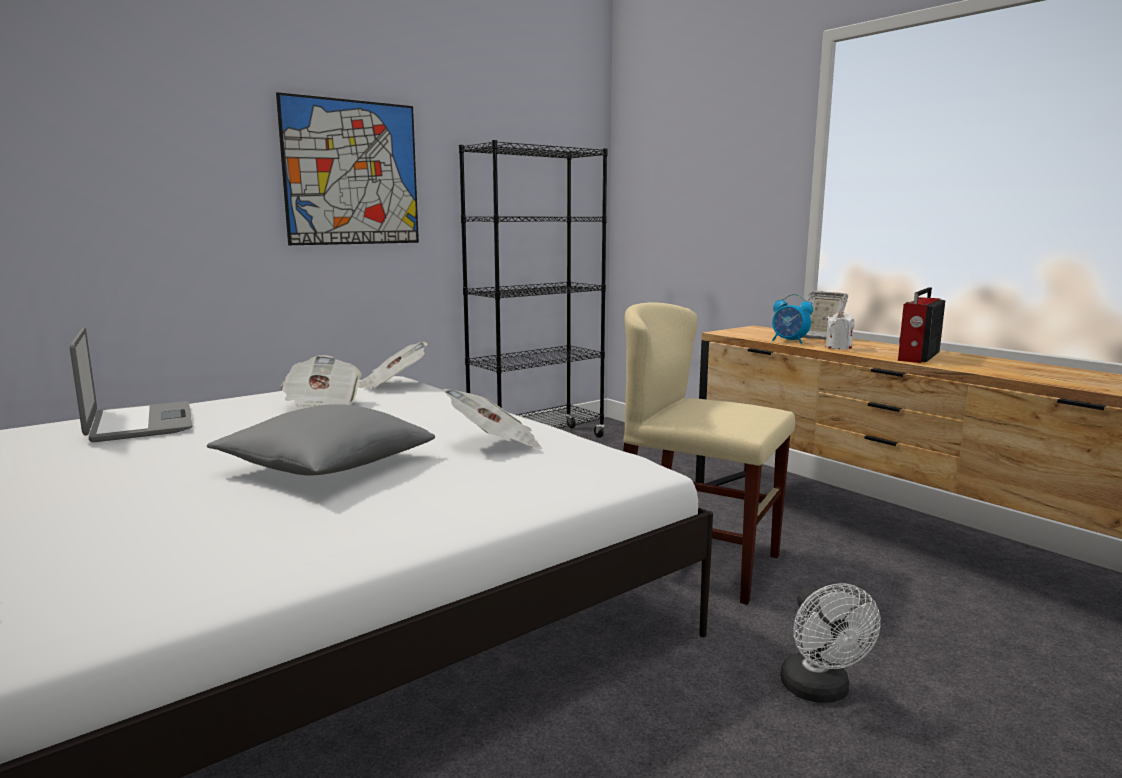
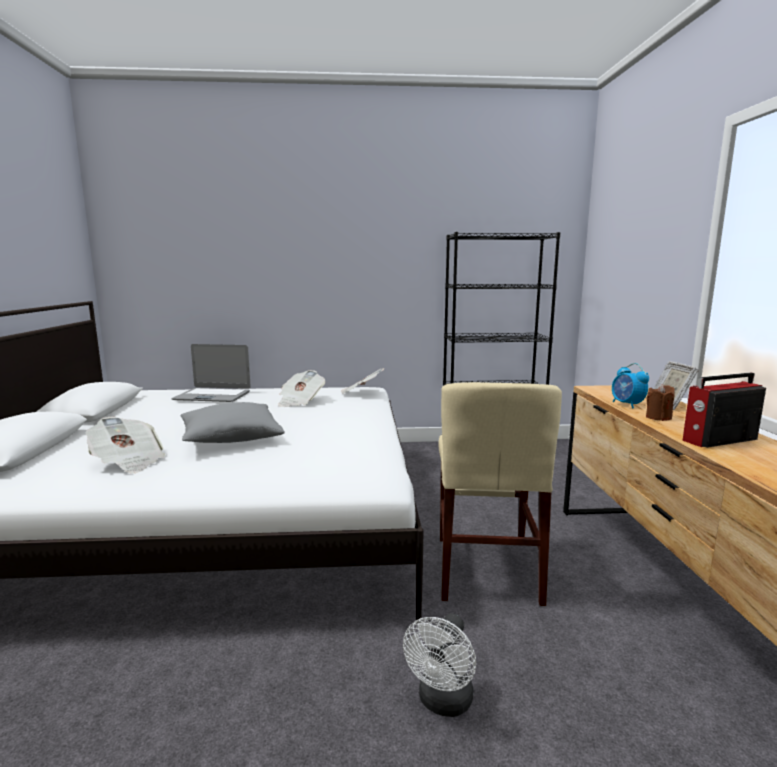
camera: 35 degrees right, 0 degrees up
(139, 423) = (213, 396): laptop -> laptop turned 90 degrees clockwise
(352, 173) = (370, 257): picture -> none
(495, 444) = (328, 444): newspaper -> newspaper (128, 462)
(697, 563) = (486, 568): beige chair -> beige chair turned 150 degrees counterclockwise
(838, 347) = (658, 417): white candle -> brown candle

